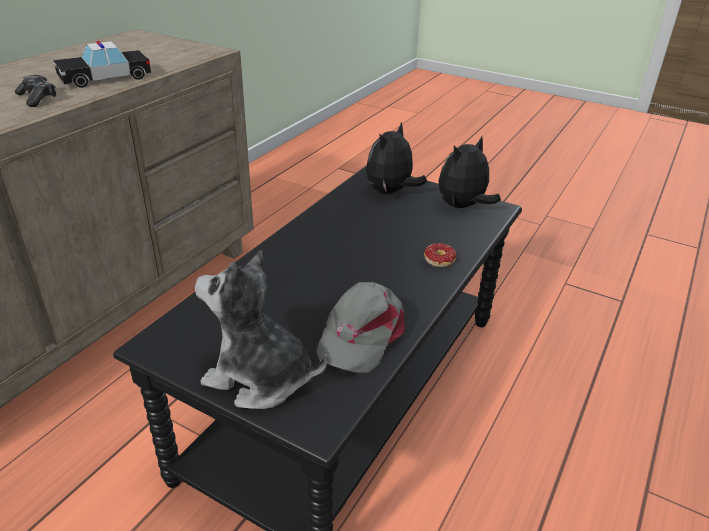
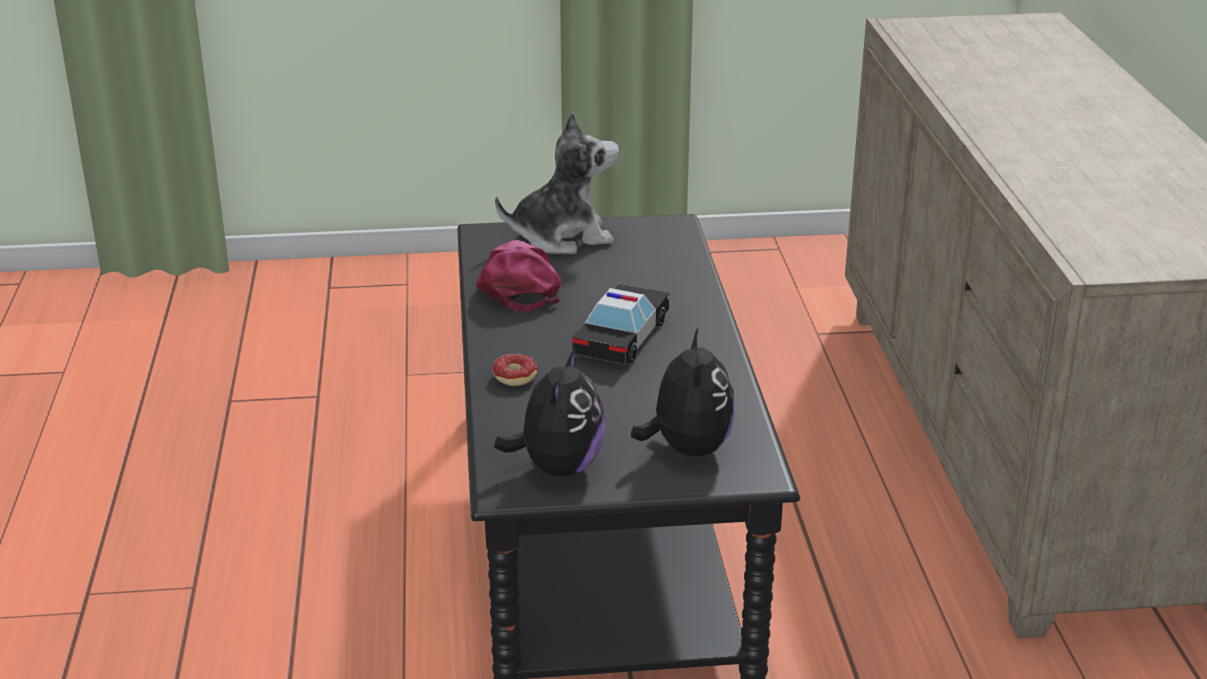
camera: 145 degrees right, 5 degrees down
(38, 98) = (1018, 129): game controller -> none
(105, 78) = (1050, 171): toy car -> toy car (622, 337)
(361, 335) = (518, 286): grey cap -> pink cap

